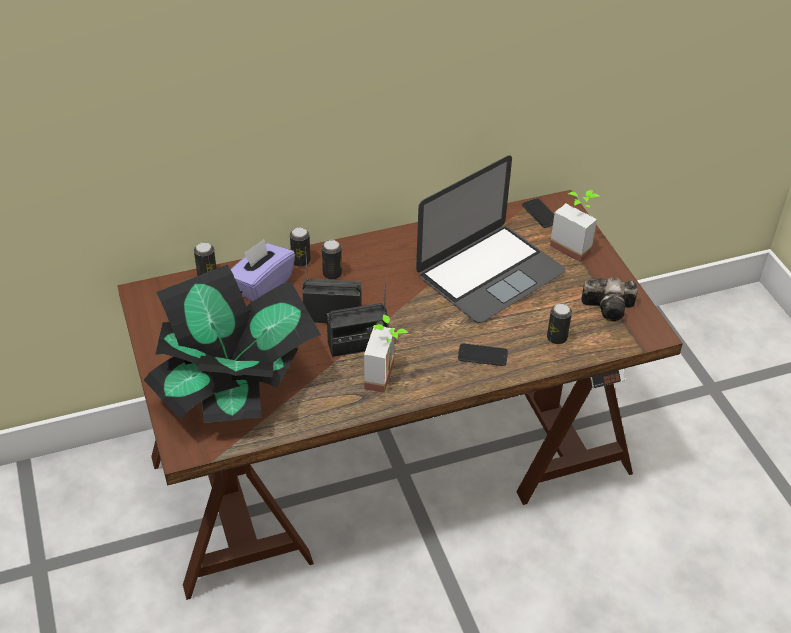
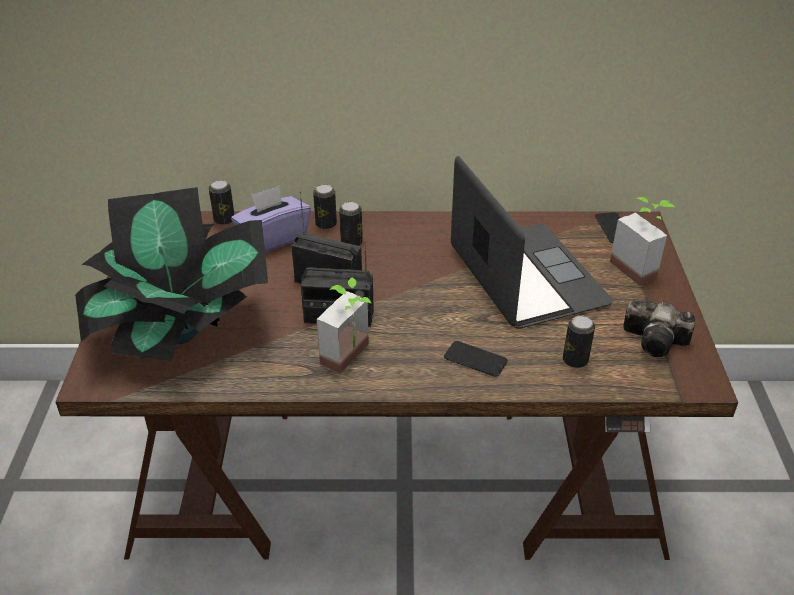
camera: 20 degrees right, 5 degrees down
(490, 273) = (526, 275): laptop -> laptop turned 90 degrees counterclockwise

